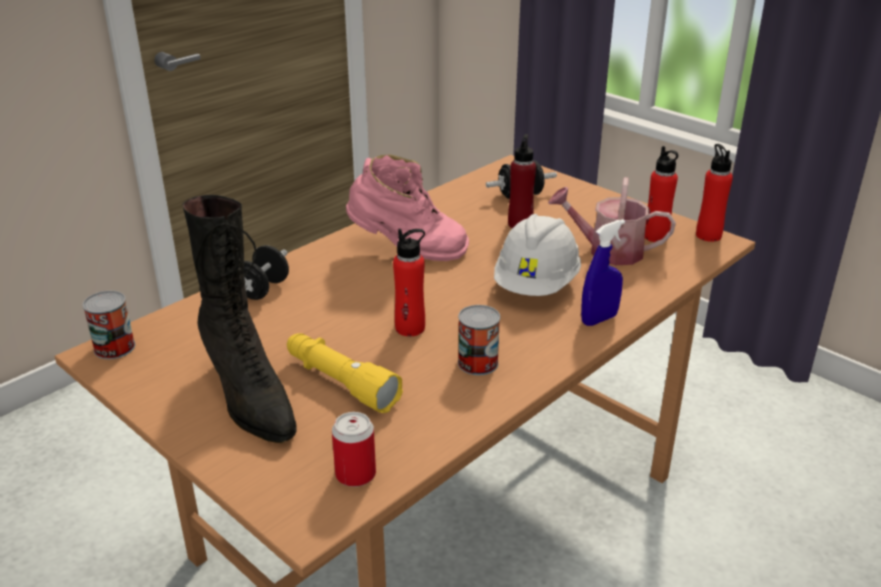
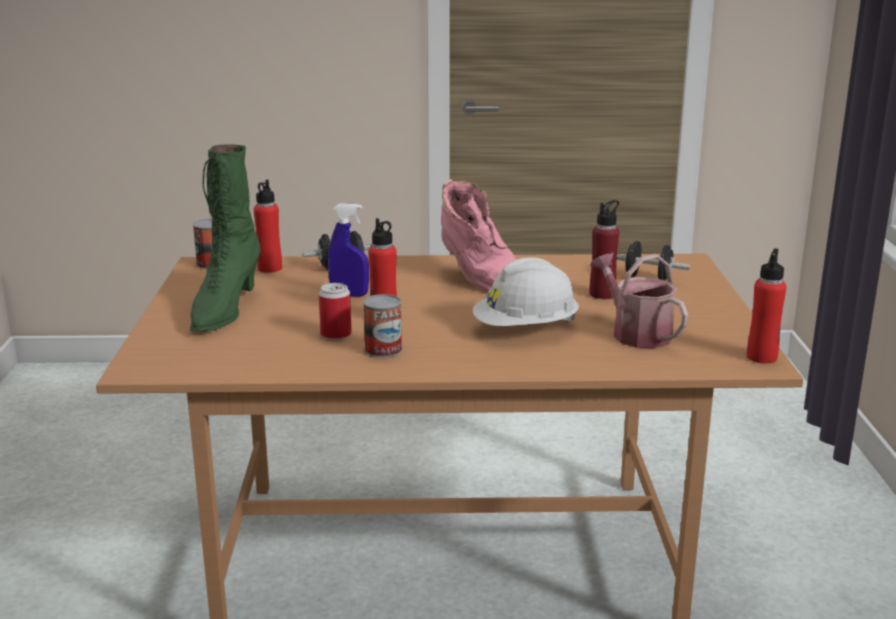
camera: 45 degrees right, 10 degrees down
(249, 398) = (224, 310): black boot -> green boot
(340, 382) = (284, 324): yellow flashlight -> none
(355, 474) = (200, 363): can -> can (336, 334)
(599, 319) = (525, 364): blue spray bottle -> blue spray bottle (349, 295)
(655, 236) = (706, 340): red bottle -> red bottle (269, 268)

